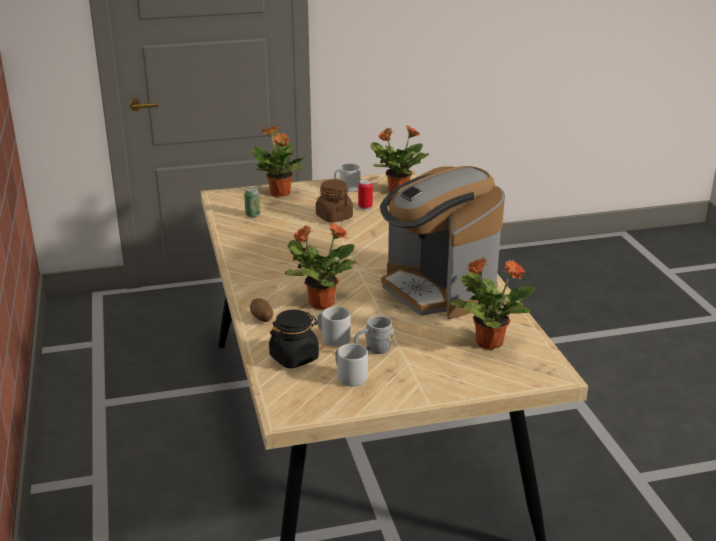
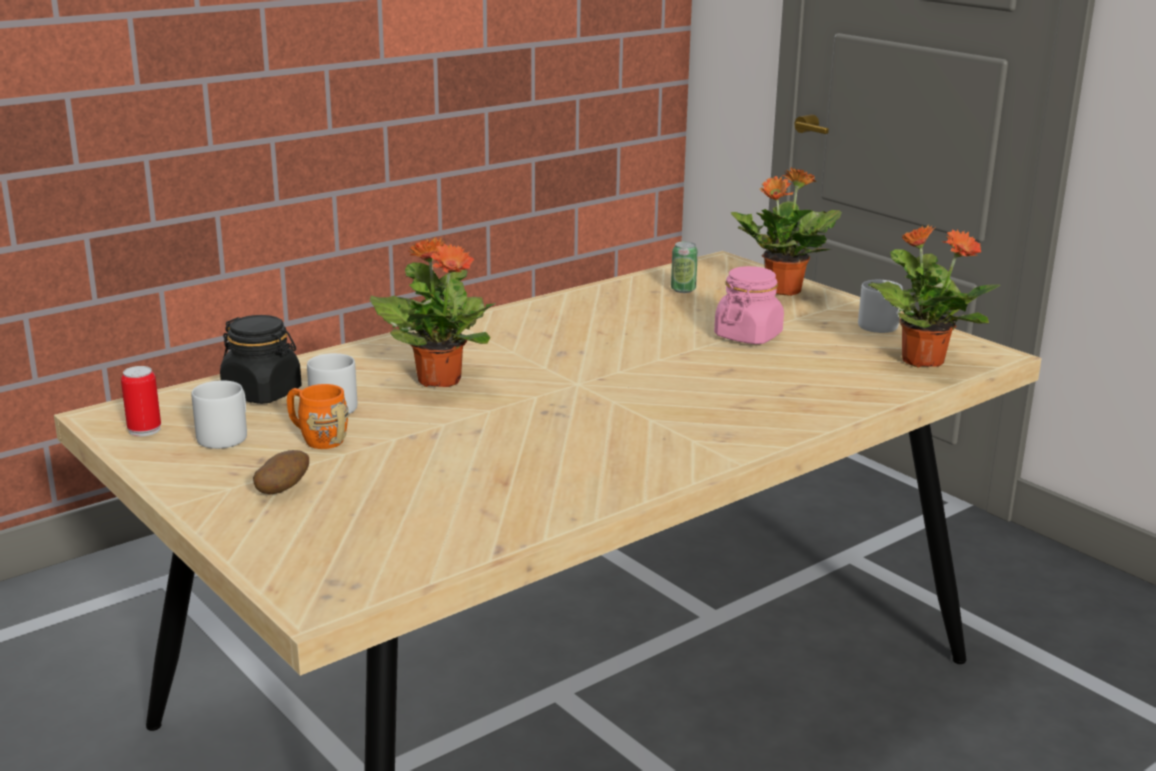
camera: 65 degrees right, 5 degrees down
(262, 319) = (362, 355): potato -> potato (282, 490)
(334, 217) = (748, 336): brown jar -> pink jar
(365, 207) = (817, 349): can -> can (144, 430)
(373, 350) = (316, 438): grey mug -> orange mug
(437, 290) = (563, 452): coffee machine -> none
(488, 342) = (404, 522): potted plant -> none

